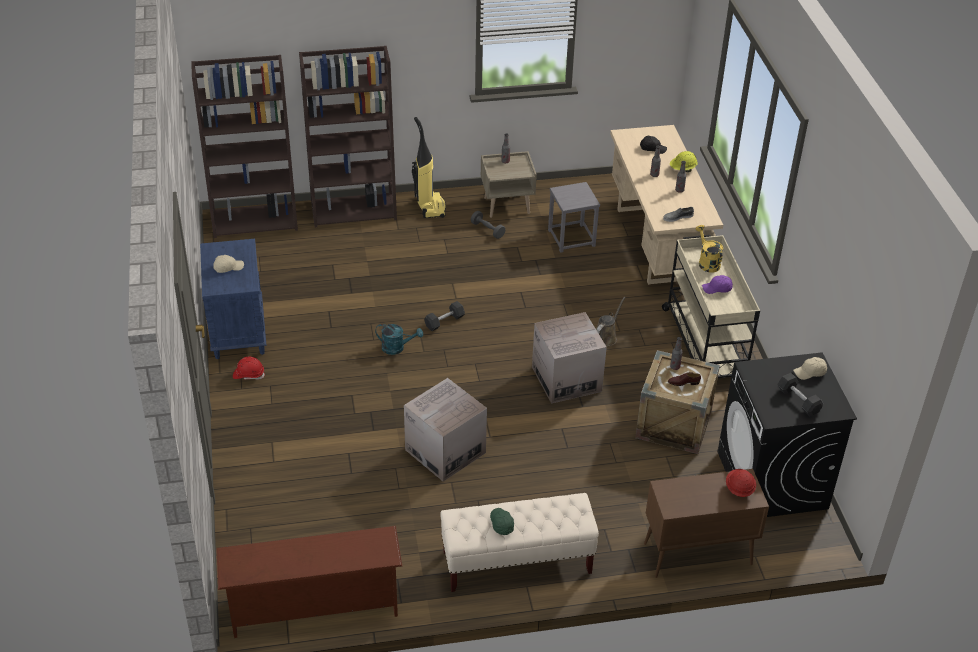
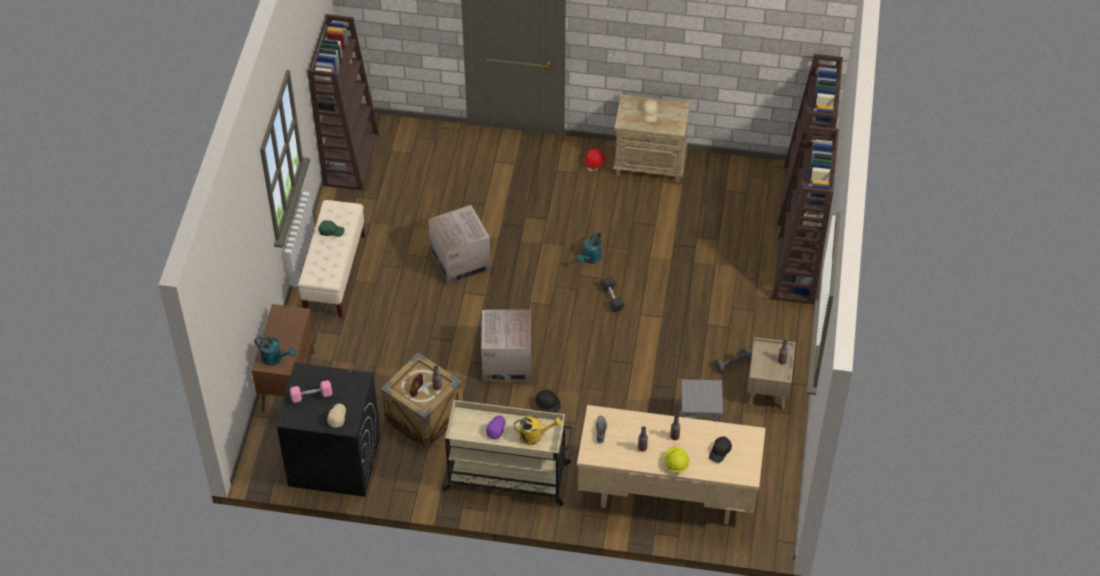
camera: 110 degrees right, 10 degrees up
(237, 331) = (650, 164): blue nightstand -> beige nightstand
(314, 608) = (350, 159): brown shoe rack -> brown bookcase
(430, 206) = (784, 329): vacuum cleaner -> none
(606, 337) = (548, 406): brown watering can -> black hard hat
(739, 489) = (275, 358): red hard hat -> turquoise watering can
(798, 401) = (311, 396): black dumbbell -> pink dumbbell

